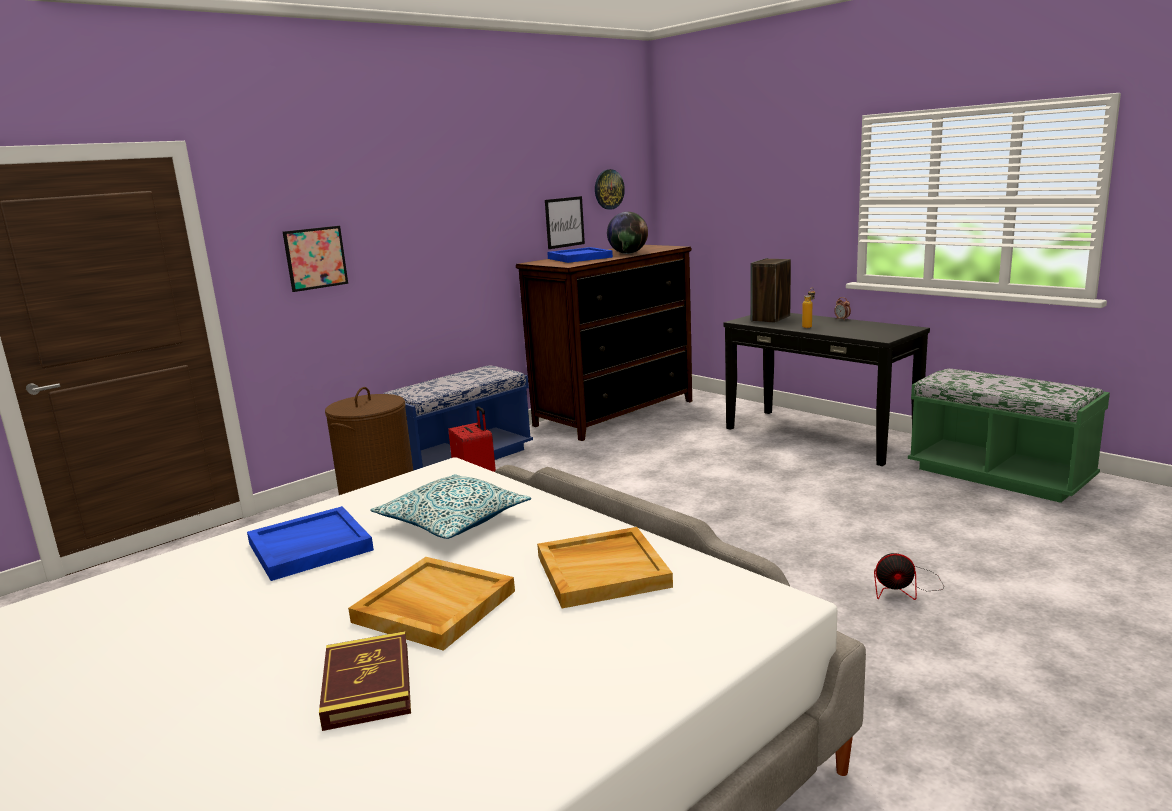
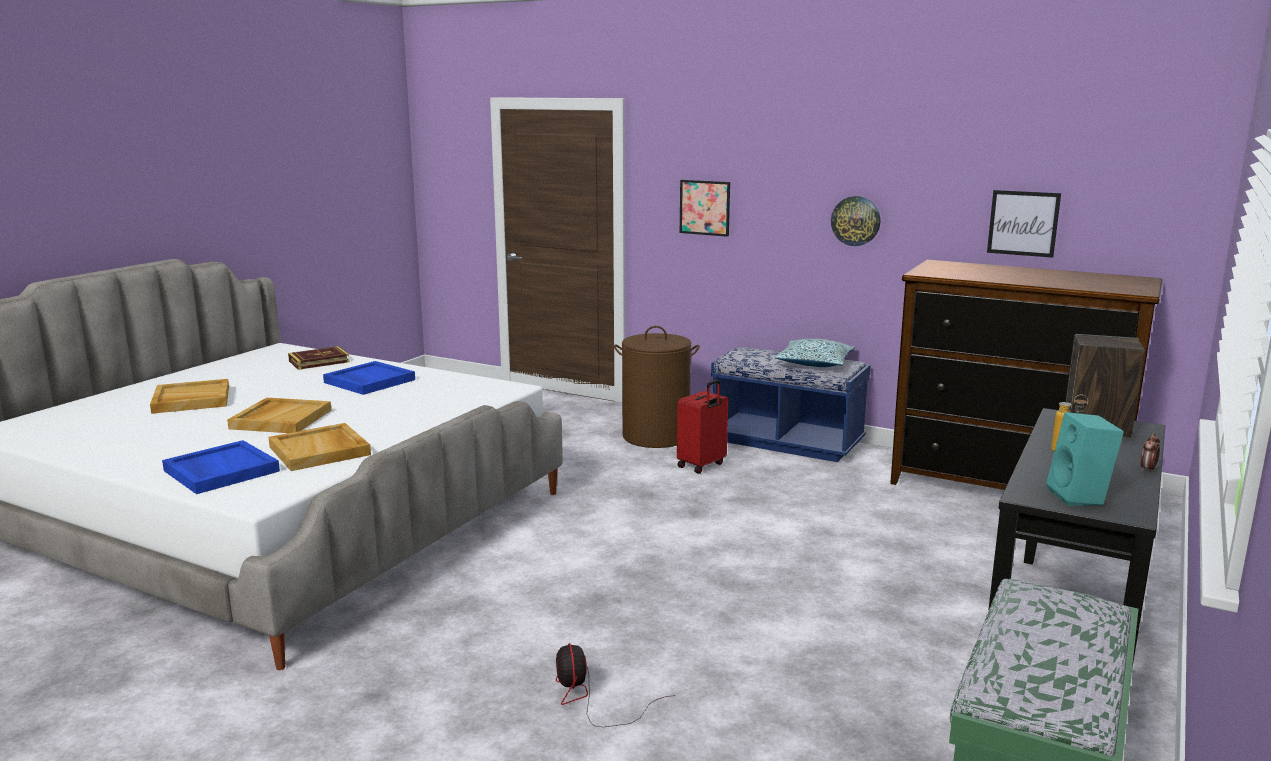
camera: 70 degrees right, 0 degrees up
(213, 709) = (191, 400): none -> beige tray
(367, 686) = (198, 421): book -> book (319, 361)
(453, 521) = (407, 404): pillow -> pillow (814, 363)
(579, 258) = (988, 271): blue tray -> blue tray (220, 471)
(608, 189) = (1121, 190): wall clock -> wall clock (855, 221)
(628, 253) = (1049, 281): globe -> none
(884, 331) = (1080, 497): none -> turquoise speaker

